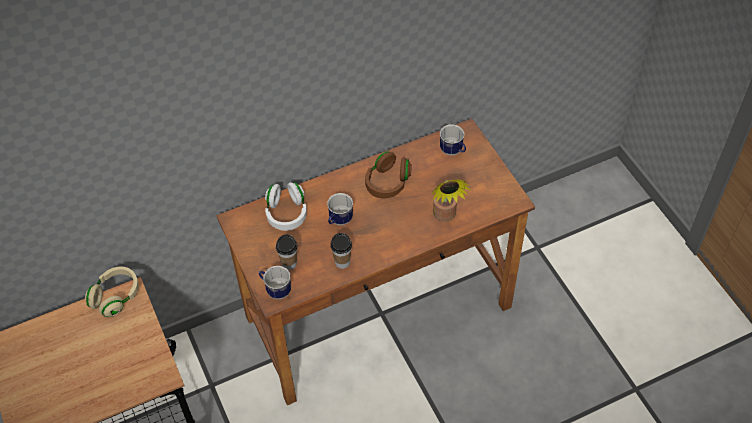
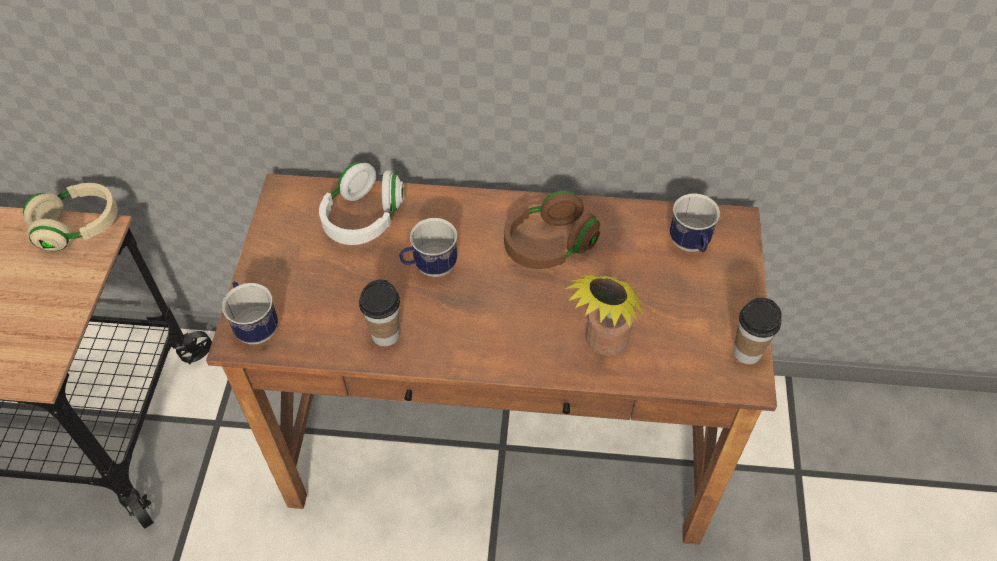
camera: 30 degrees right, 0 degrees up
(289, 264) = (306, 295): cup -> cup (747, 352)

